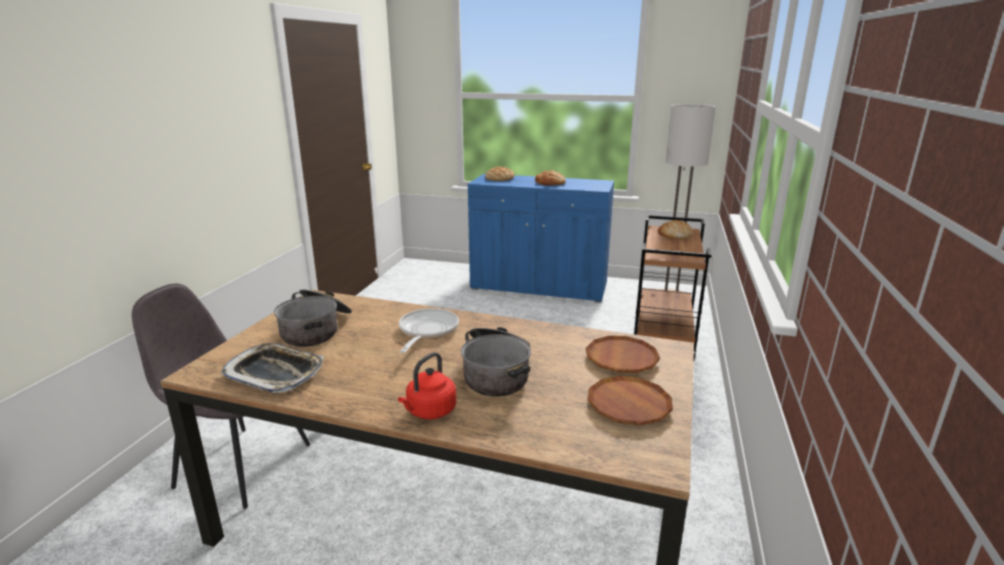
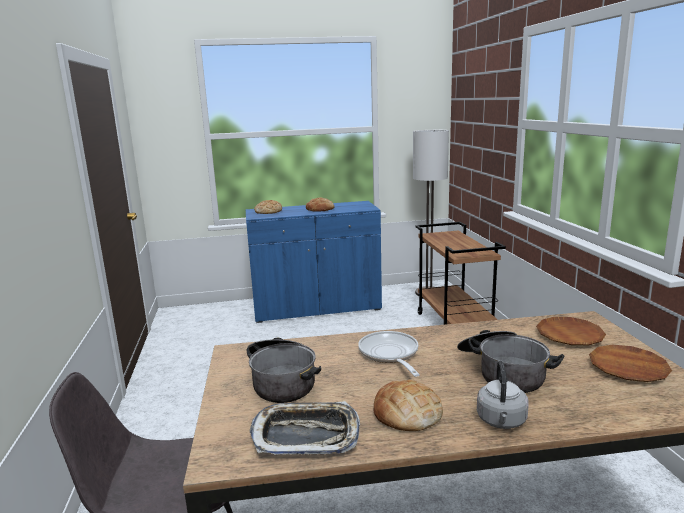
camera: 25 degrees left, 5 degrees down
(429, 412) = (501, 421): red kettle -> grey kettle
(674, 234) = (448, 237): bread -> bread (407, 413)

